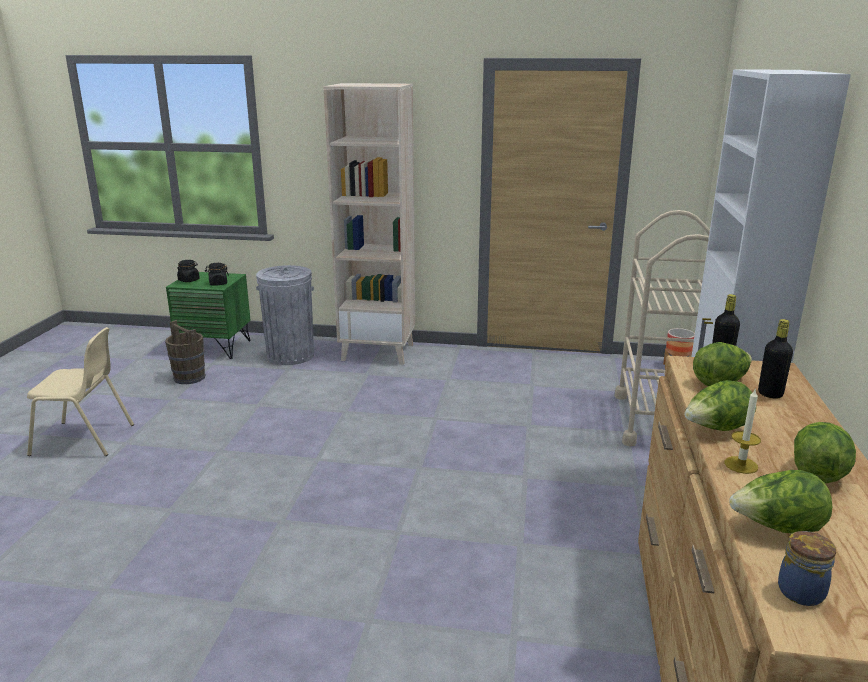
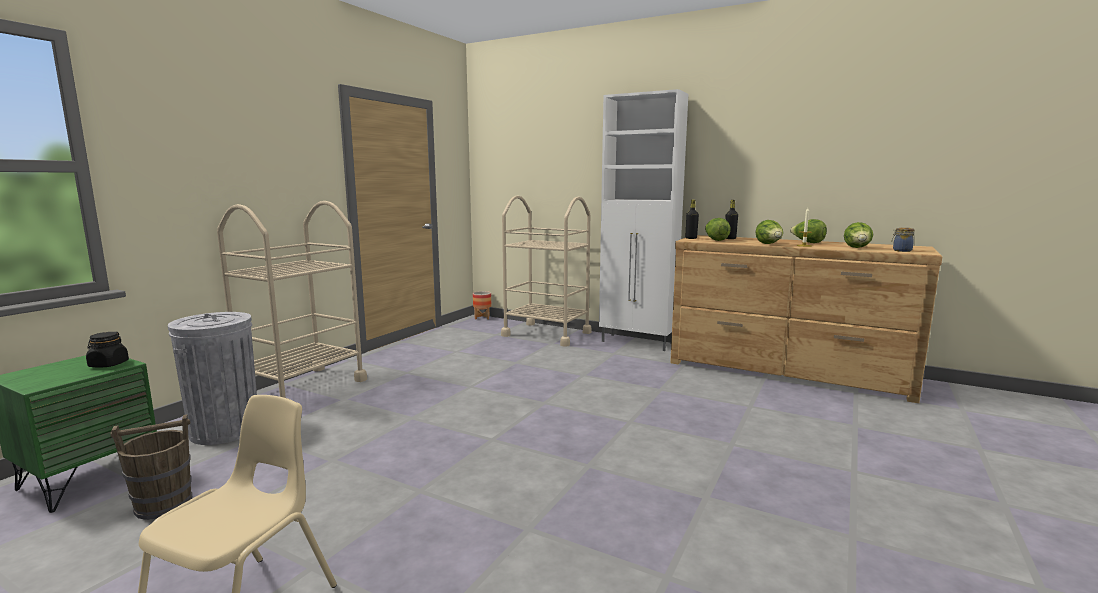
camera: 70 degrees left, 10 degrees down
(189, 280) = (37, 379): black jar -> none
(378, 352) = (302, 388): beige bookcase -> beige cart

